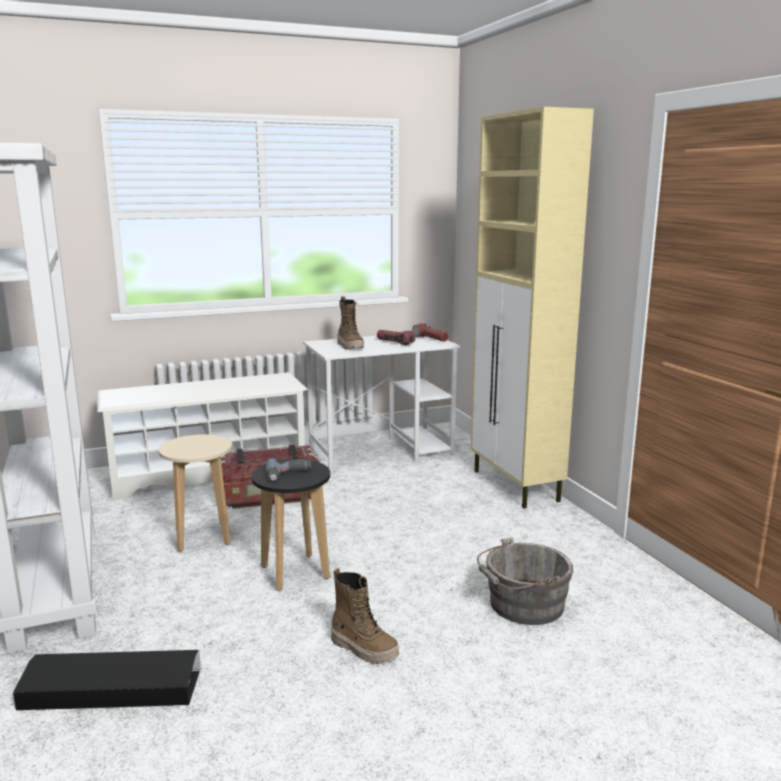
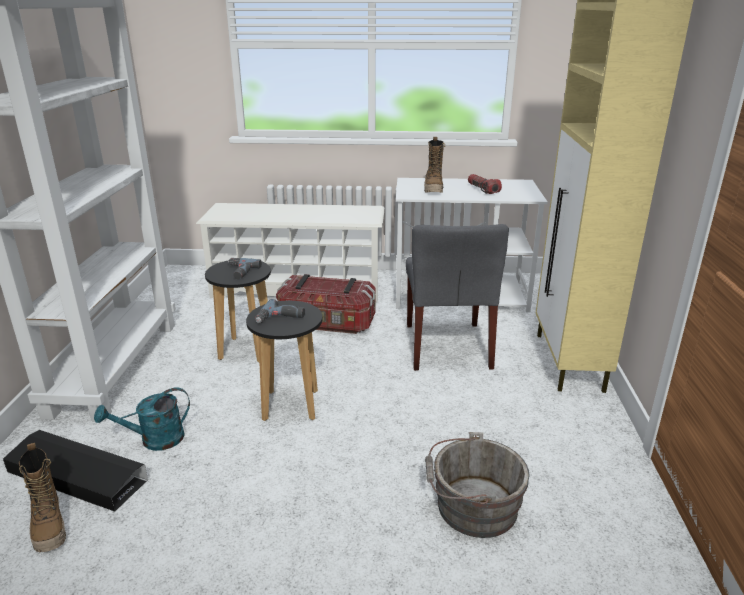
camera: 25 degrees right, 10 degrees up
(174, 636) = (154, 440): none -> turquoise watering can
(198, 446) = (239, 272): none -> power drill
(202, 537) = (246, 350): beige stool -> black stool
(364, 649) = (287, 505): boot -> boot (49, 527)
(404, 494) = (447, 346): none -> grey chair
(430, 338) = (524, 189): flashlight -> none

